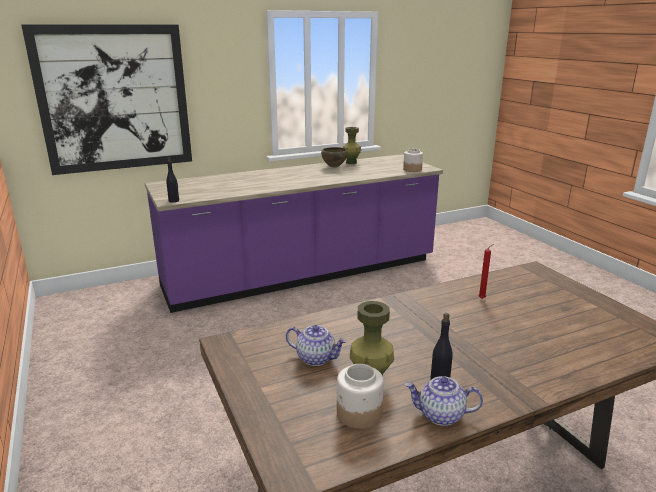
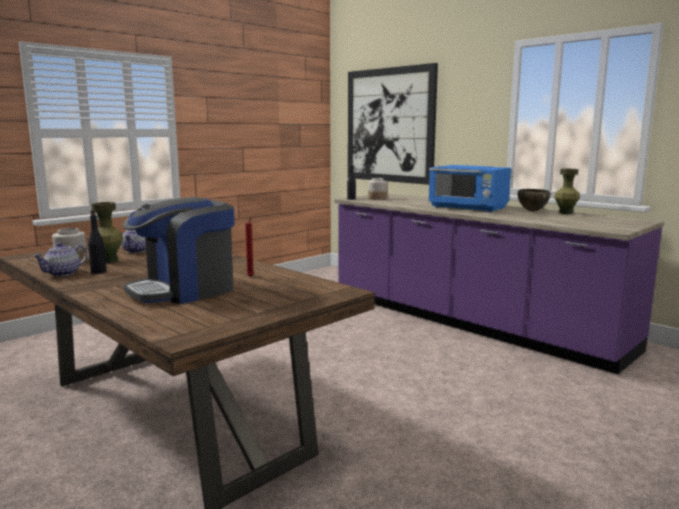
camera: 70 degrees right, 10 degrees down
(298, 177) = (468, 208): none -> blue microwave
(412, 169) = (592, 226): jar -> jar (377, 198)
(440, 415) = (63, 273): teapot -> teapot turned 135 degrees counterclockwise
(531, 332) = (185, 290): none -> coffee machine

